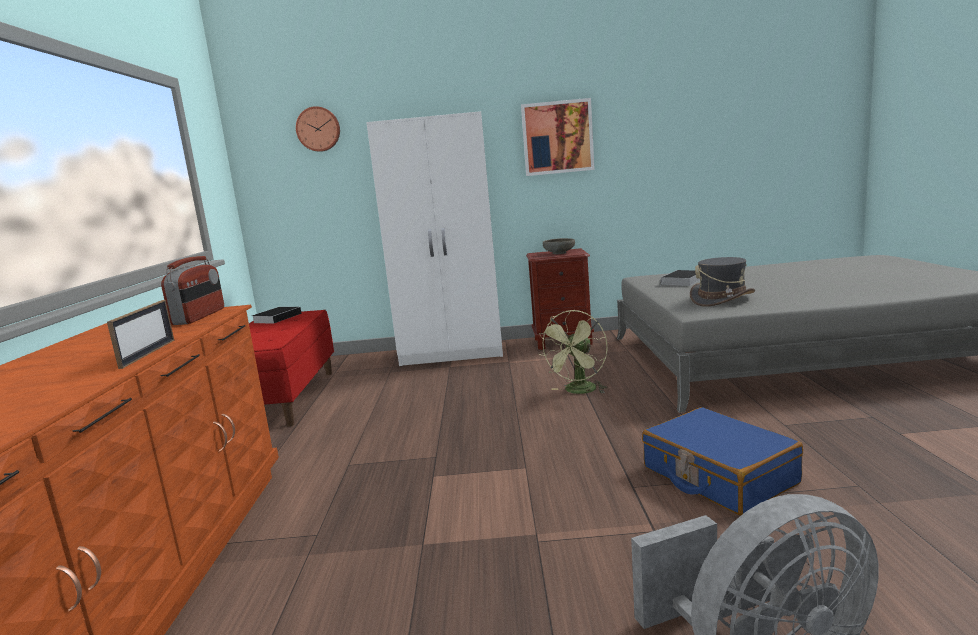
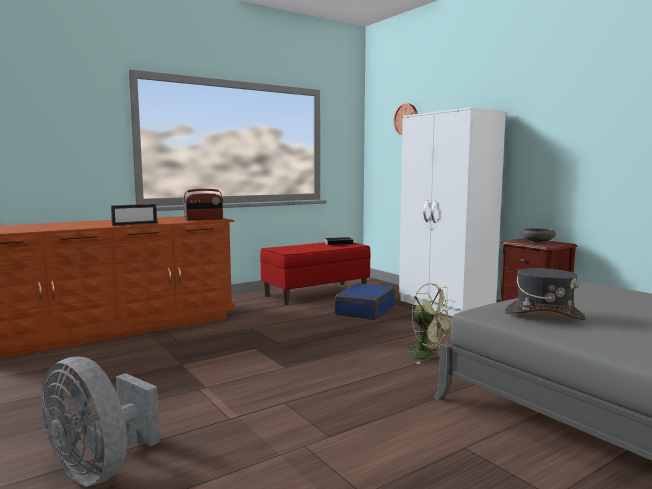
camera: 55 degrees right, 5 degrees down
(557, 137) = (571, 130): picture -> none
(578, 391) = (428, 356): green fan -> green fan turned 135 degrees counterclockwise
(682, 281) = (599, 297): book -> none
(718, 476) = (326, 429): blue suitcase -> blue suitcase (364, 310)

